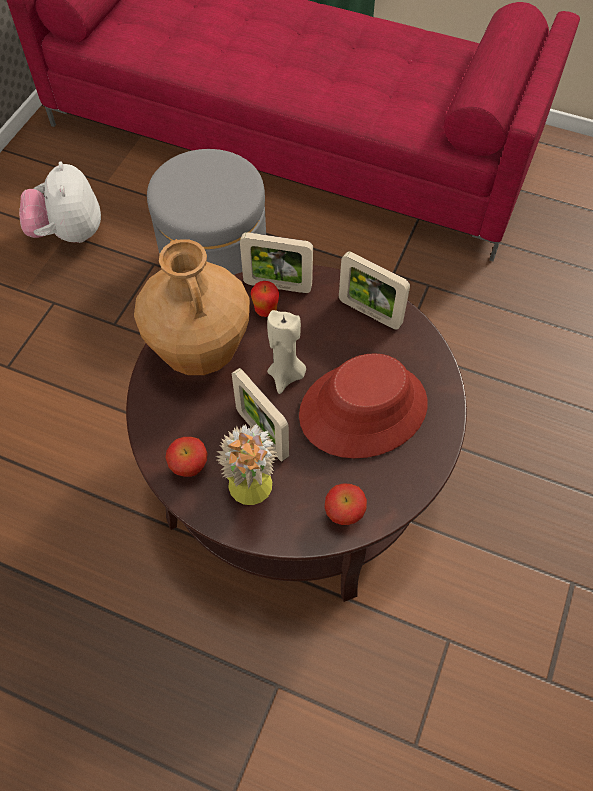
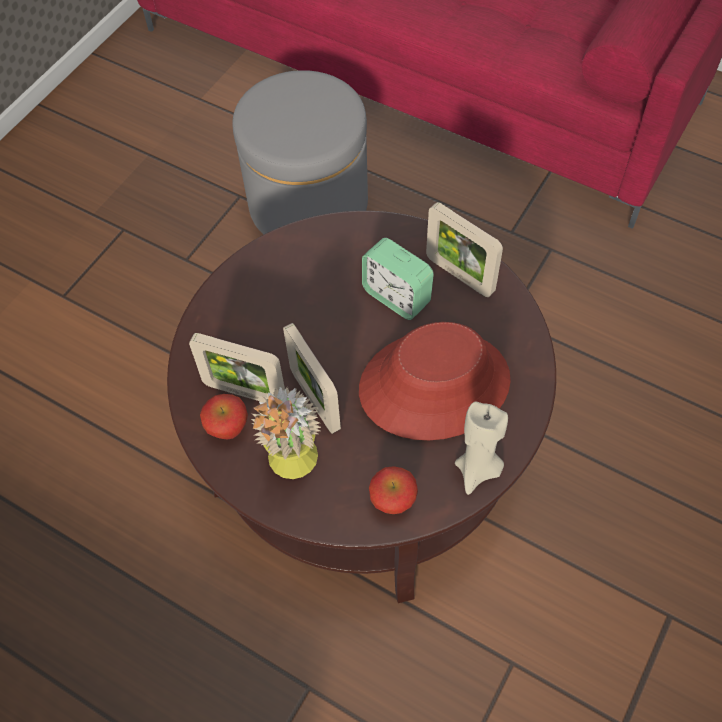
camera: 10 degrees right, 0 degrees up
(69, 233) = (151, 153): plush toy -> none
(201, 353) = (261, 302): brown vase -> none
(265, 310) = (341, 260): apple -> none
(277, 286) = (359, 234): picture frame -> picture frame (245, 392)
(286, 375) = (353, 337): beige candle -> beige candle (478, 470)
(318, 336) = (396, 296): none -> alarm clock

